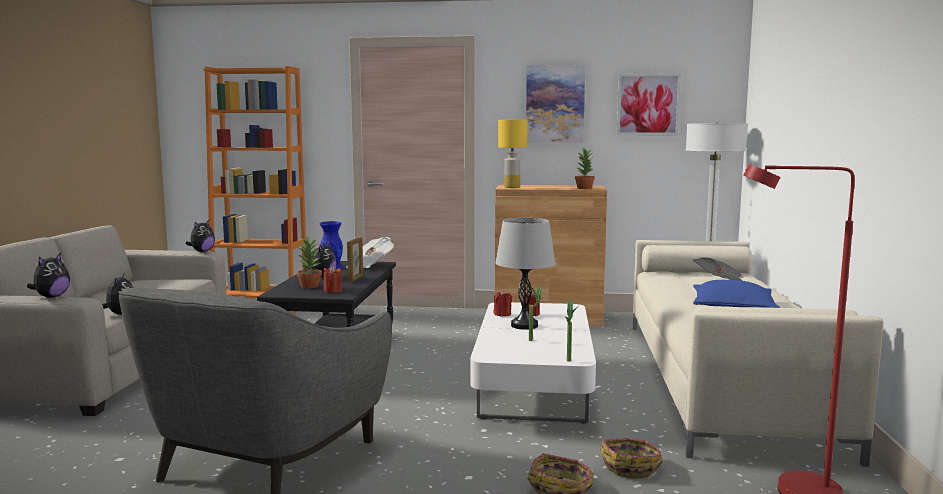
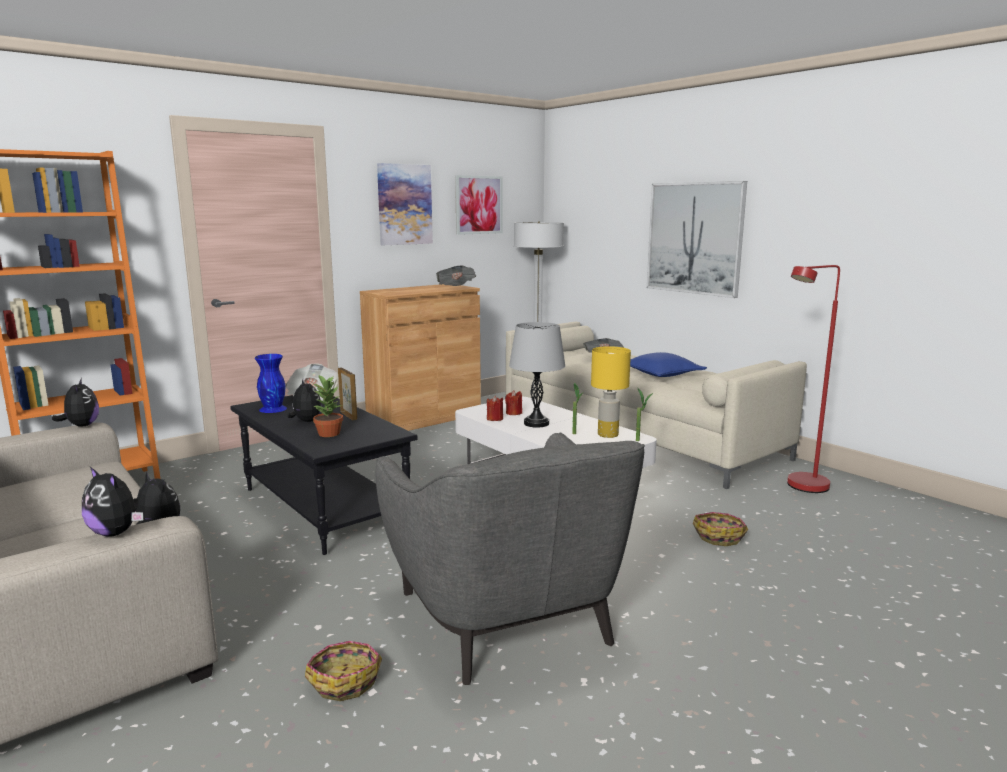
camera: 45 degrees left, 5 degrees up
(51, 297) = (116, 532): plush toy -> plush toy turned 150 degrees clockwise
(332, 291) = (370, 432): red candle -> none
(512, 187) = (393, 293): yellow table lamp -> yellow table lamp (607, 434)
(584, 188) = (456, 288): potted plant -> newspaper
(631, 466) = (717, 506): basket -> basket (345, 680)
(824, 138) = (694, 238): none -> picture

